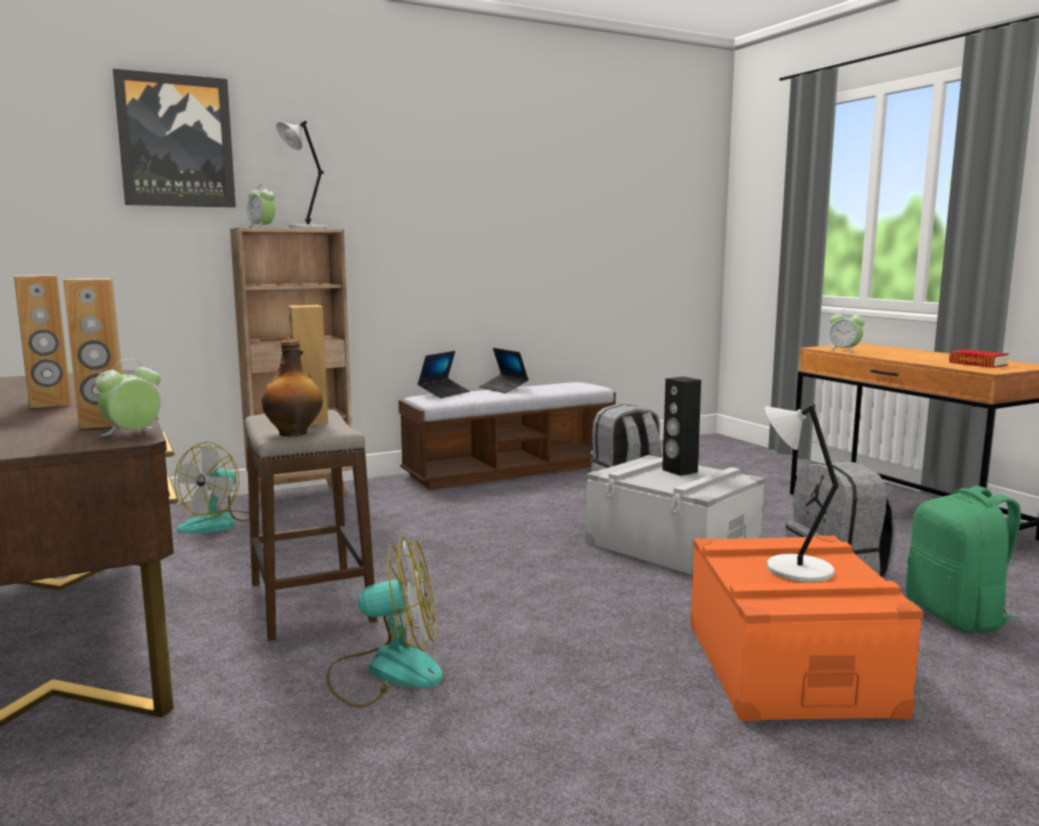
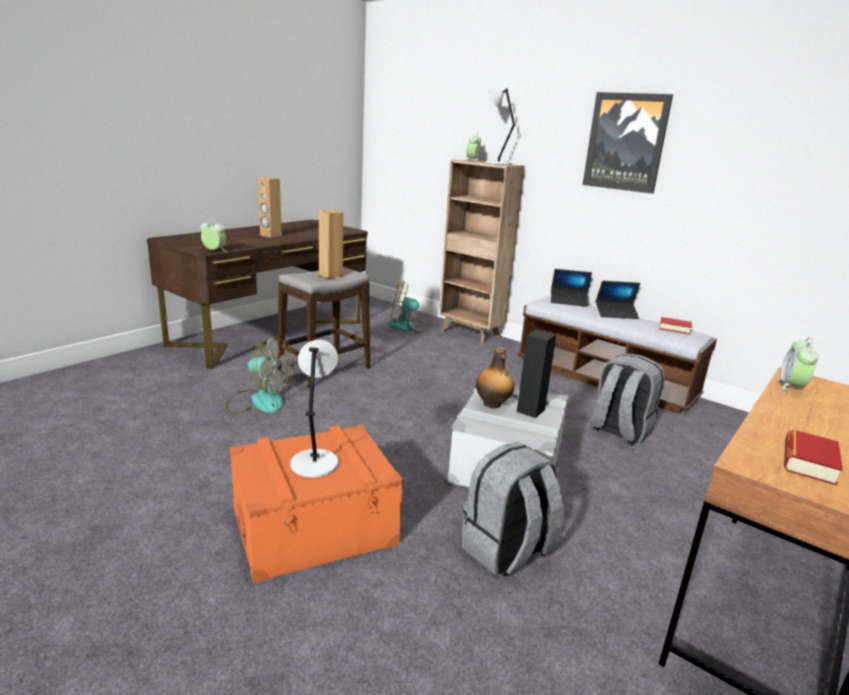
camera: 65 degrees right, 10 degrees up
(103, 423) = (233, 246): brown speaker -> none
(176, 141) = (453, 103): picture -> picture (626, 142)
(294, 433) = (297, 276): bottle -> bottle (492, 404)
(386, 671) = (259, 401): fan -> fan turned 45 degrees counterclockwise
(503, 389) = (616, 314): laptop -> laptop turned 120 degrees counterclockwise
(563, 383) = (674, 329): none -> book
(957, 616) = (461, 628): green backpack -> none

